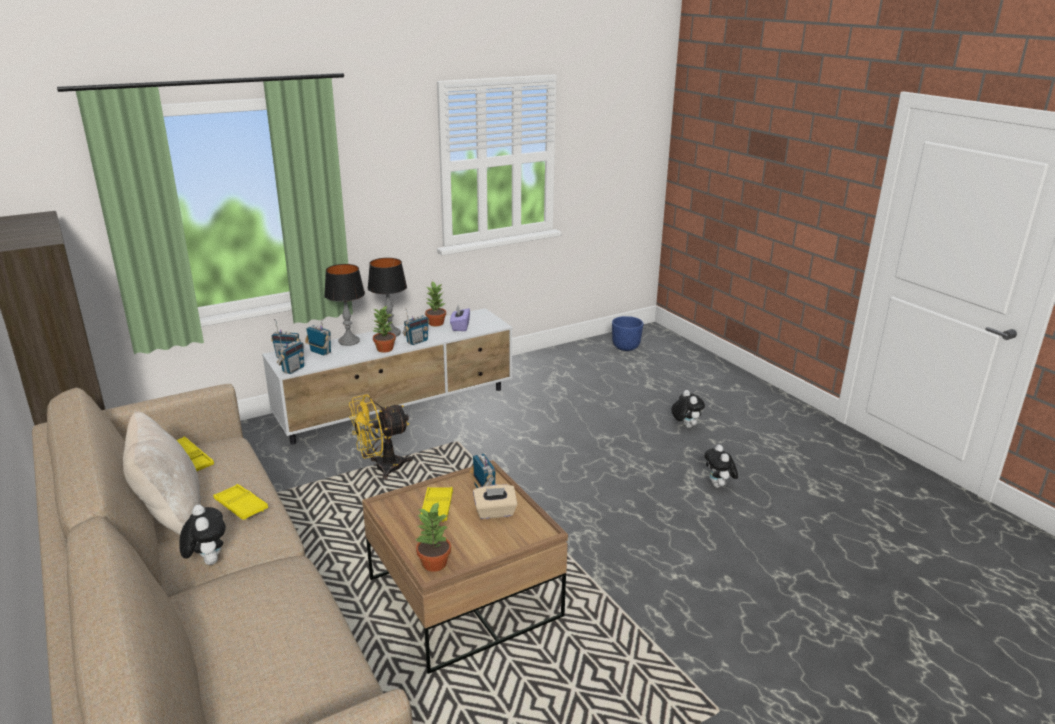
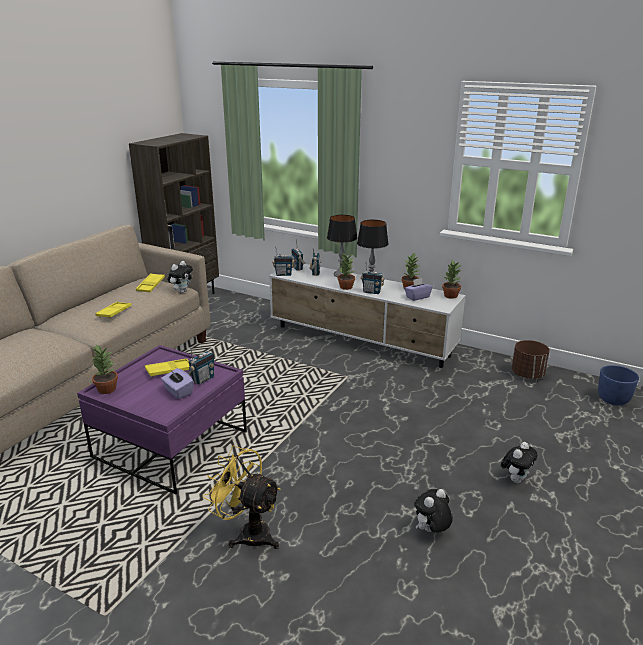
camera: 60 degrees right, 0 degrees up
(171, 514) = (97, 301): beige pillow -> none
(207, 561) = (64, 324): plush toy -> plush toy (182, 291)
(381, 468) = (285, 363): yellow fan -> yellow fan (248, 533)
(464, 598) = (171, 444): brown coffee table -> purple coffee table
(479, 314) = (450, 296): none -> potted plant
(495, 512) = (178, 392): beige tissue box -> purple tissue box
(556, 360) = (527, 374): none -> brown planter

